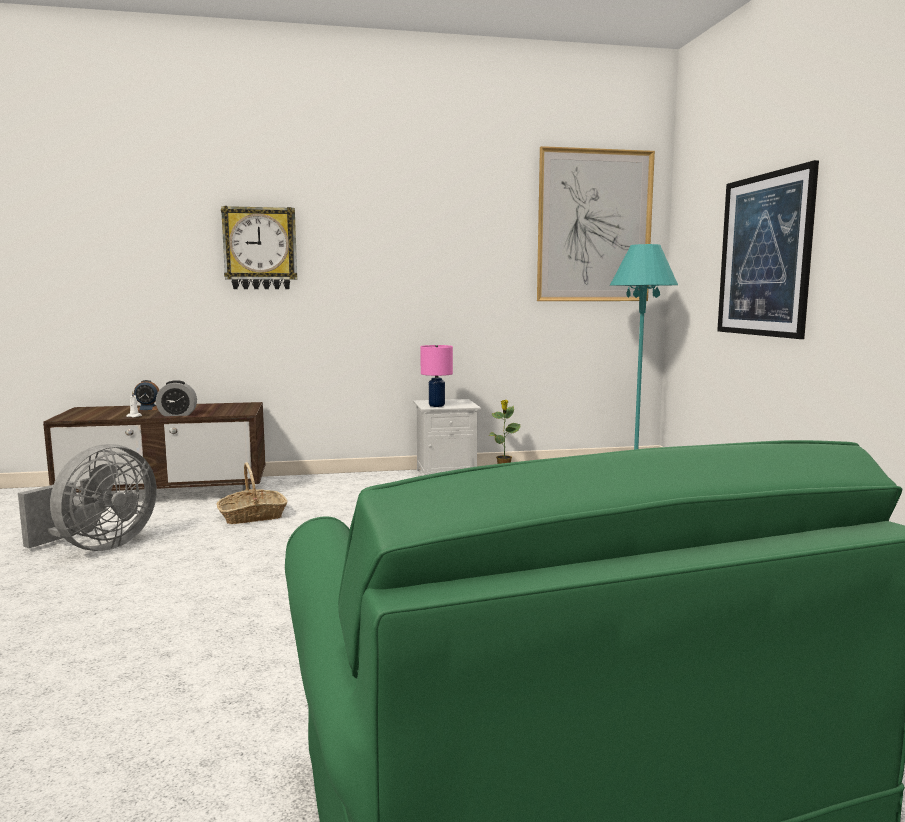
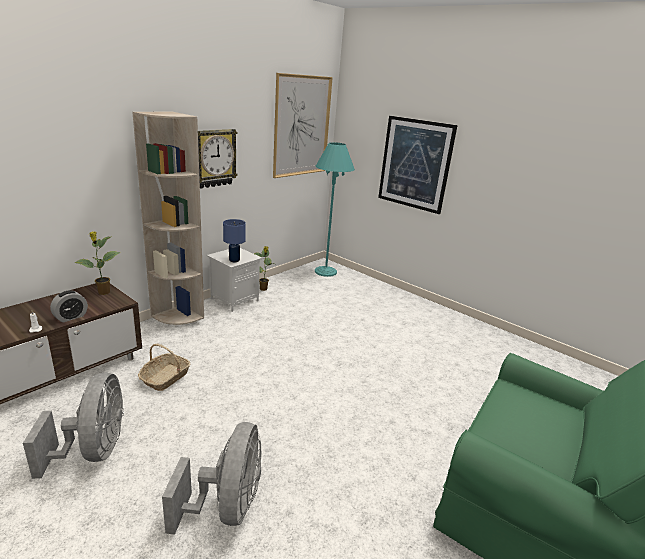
camera: 40 degrees left, 15 degrees up
(120, 623) = (227, 506): none -> grey fan
(148, 409) = (23, 314): alarm clock -> none
(240, 407) = (103, 292): none -> potted plant
(260, 248) = (92, 159): wall clock -> wall clock (214, 158)
(347, 480) = (178, 321): none -> beige bookcase
(437, 405) = (234, 260): pink table lamp -> blue table lamp

